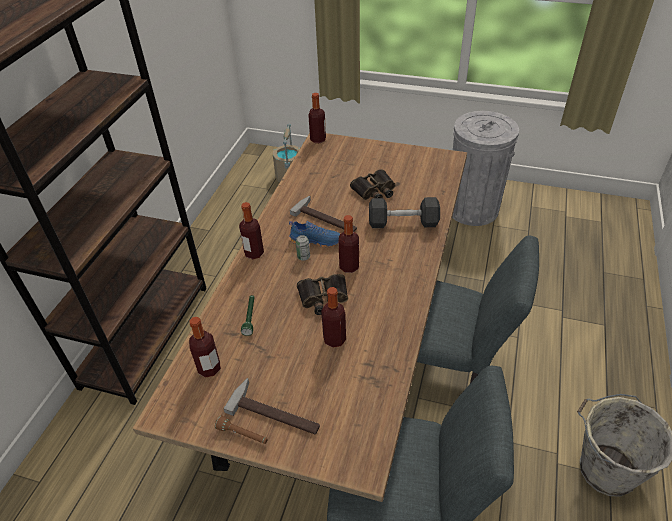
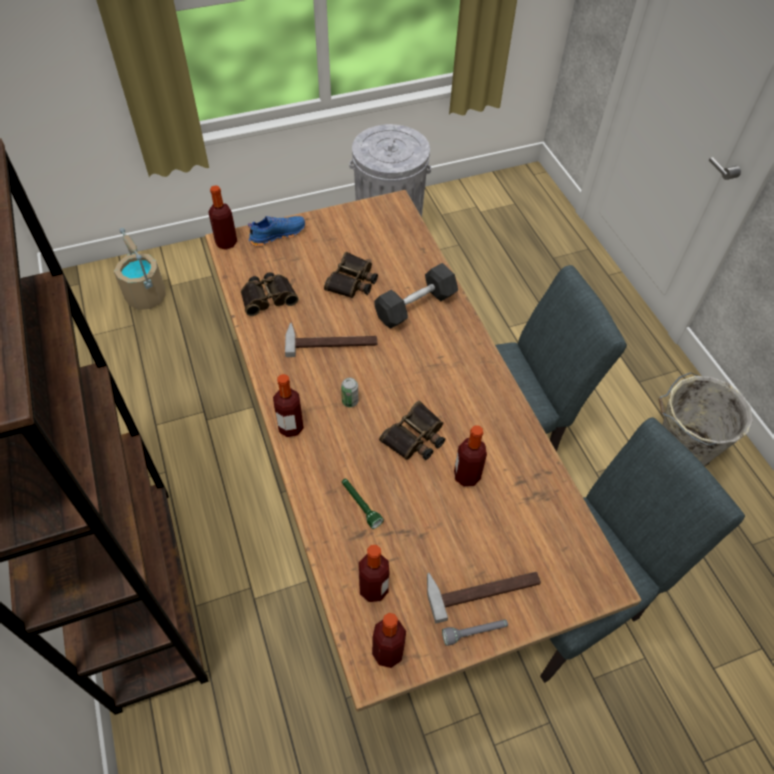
camera: 40 degrees left, 10 degrees up
(243, 435) = (474, 632): brown flashlight -> grey flashlight
(313, 177) = (268, 297): none -> binoculars
(315, 240) = (344, 374): blue shoe -> blue shoe (277, 234)
(349, 266) = (408, 387): bottle -> bottle (388, 652)

